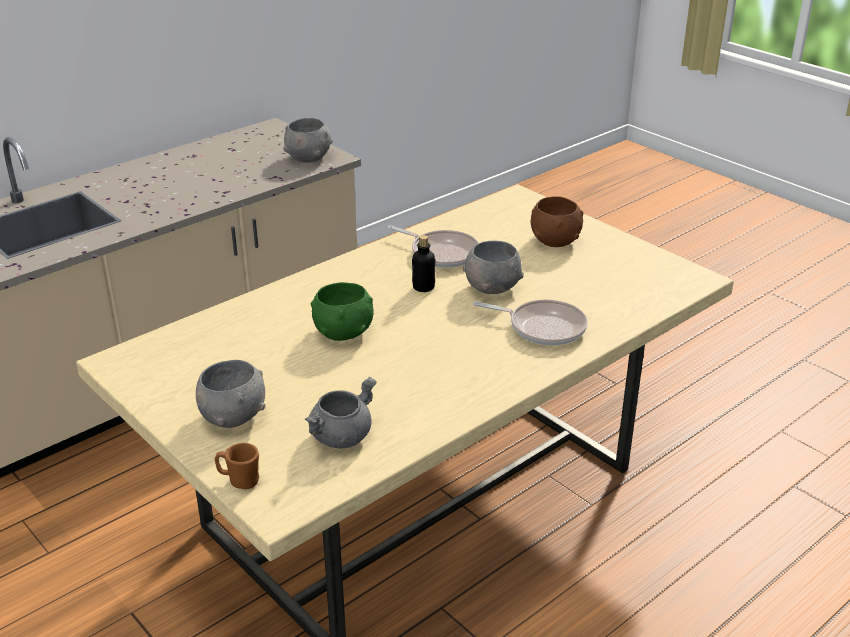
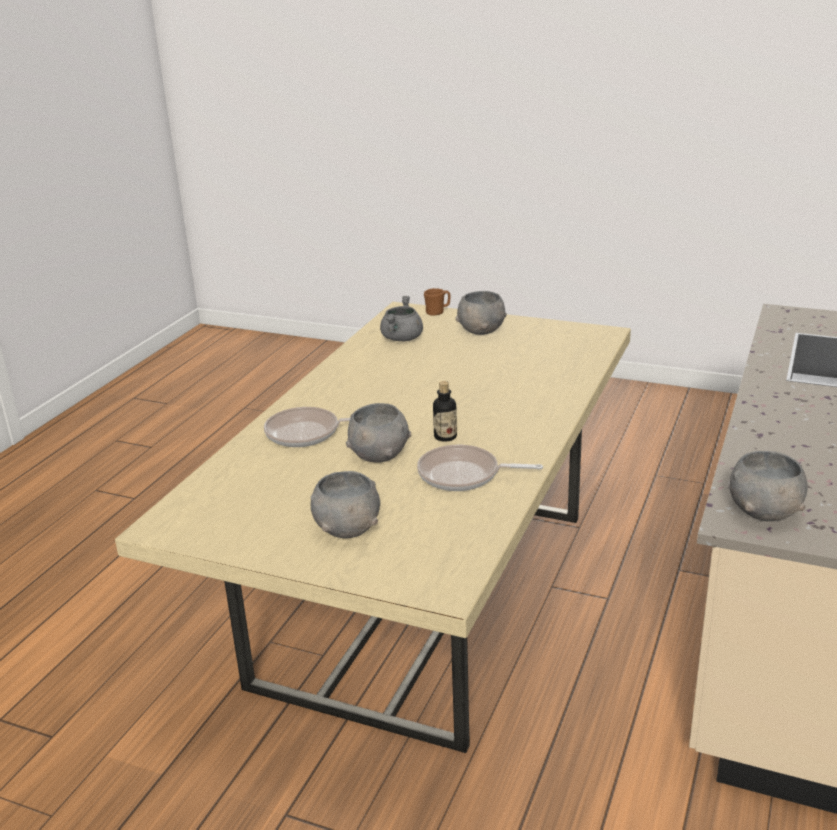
camera: 155 degrees right, 5 degrees down
(344, 333) = (471, 386): green bowl -> none
(555, 240) = (346, 529): brown bowl -> grey bowl

